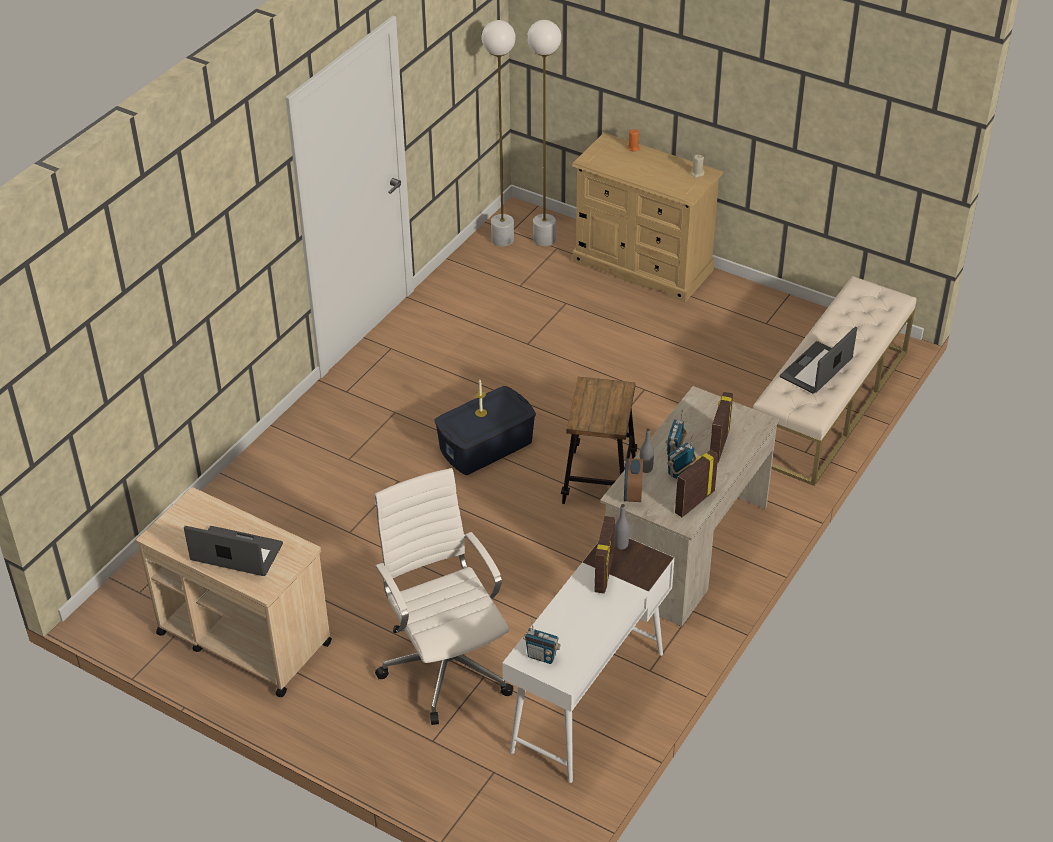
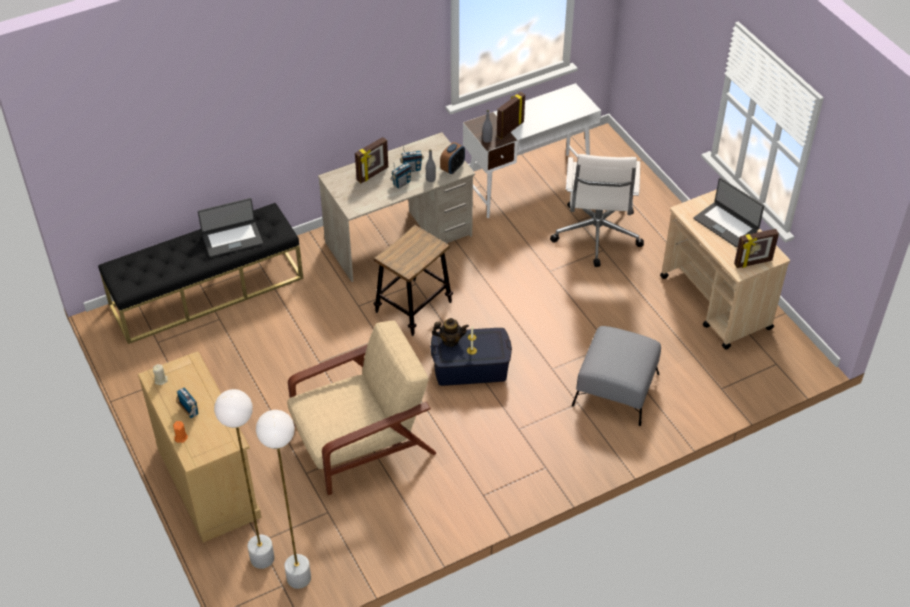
camera: 150 degrees left, 5 degrees up
(316, 488) = (615, 390): none -> grey ottoman
(511, 413) = (450, 340): none -> teapot
(540, 344) = (361, 440): none -> beige armchair
(542, 656) = (577, 104): radio -> radio (189, 411)
(694, 502) = (421, 149): picture frame -> picture frame (753, 263)
(829, 404) = (207, 291): beige bench -> black bench

